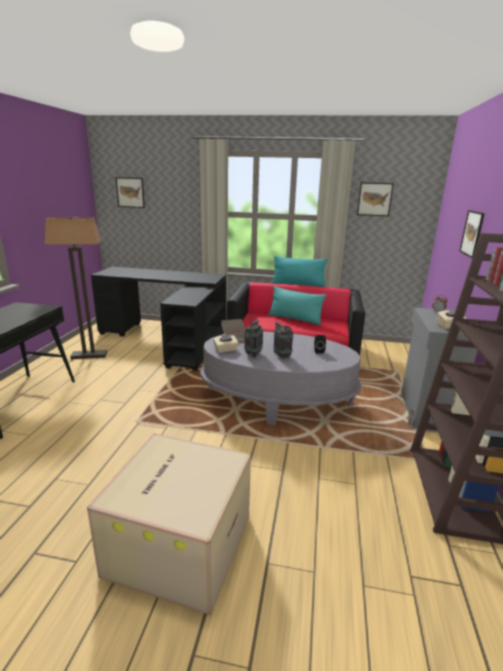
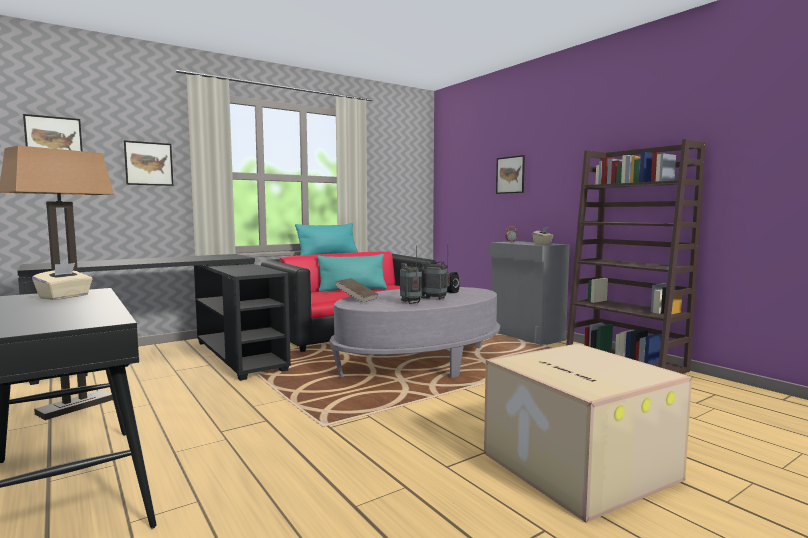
camera: 45 degrees left, 15 degrees down
(225, 350) = (377, 306): beige tissue box -> beige tissue box (65, 297)
(374, 199) = (383, 160): picture -> picture (149, 163)

